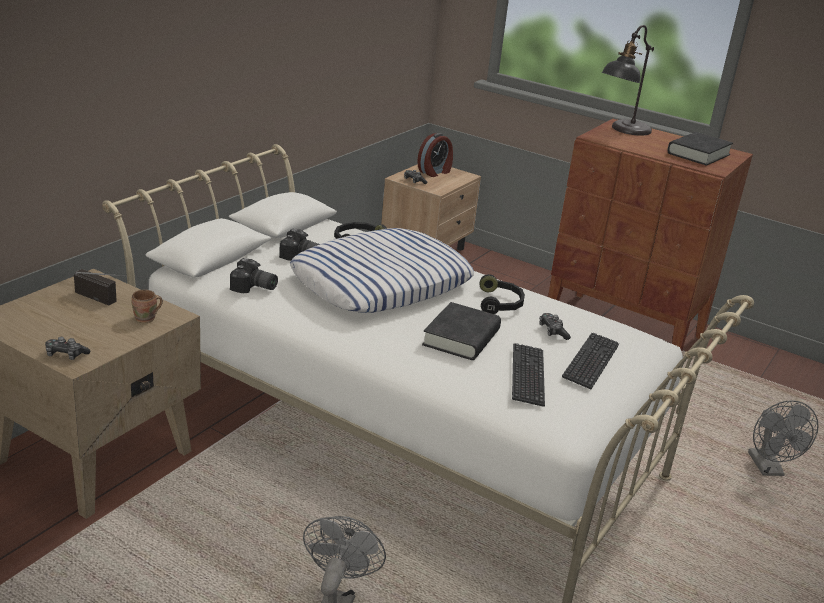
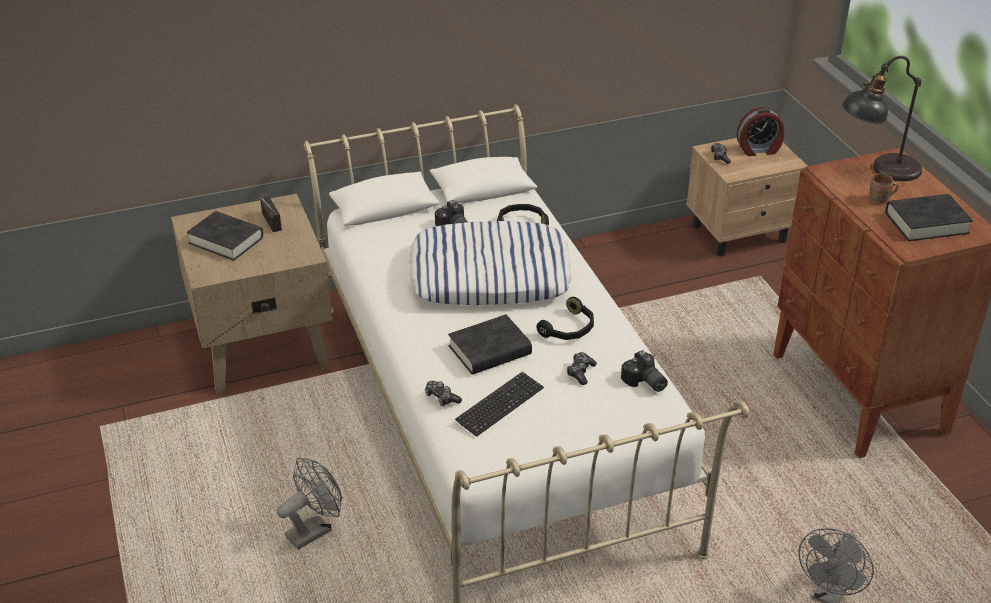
camera: 40 degrees right, 10 degrees up
(61, 325) = (226, 240): none -> black book
(65, 355) = (205, 267): game controller -> game controller (441, 398)
(146, 319) = (286, 253): brown mug -> brown mug (879, 200)
(253, 288) = (380, 249): camera -> camera (644, 383)
(591, 362) = (575, 413): keyboard -> none

